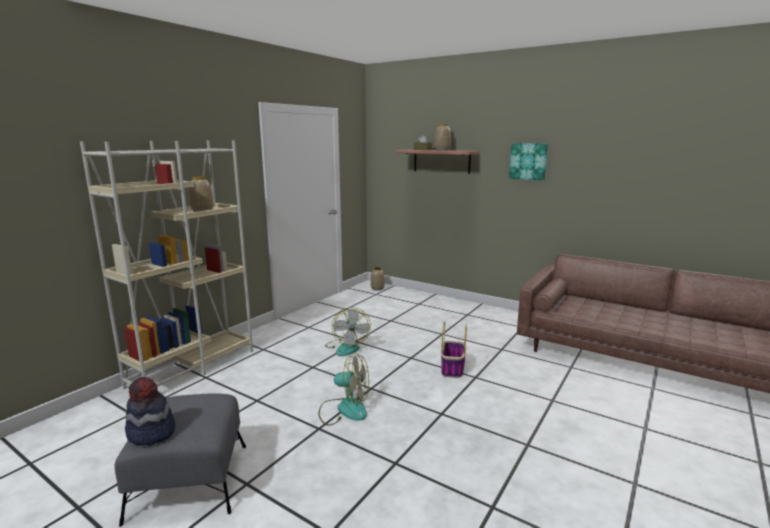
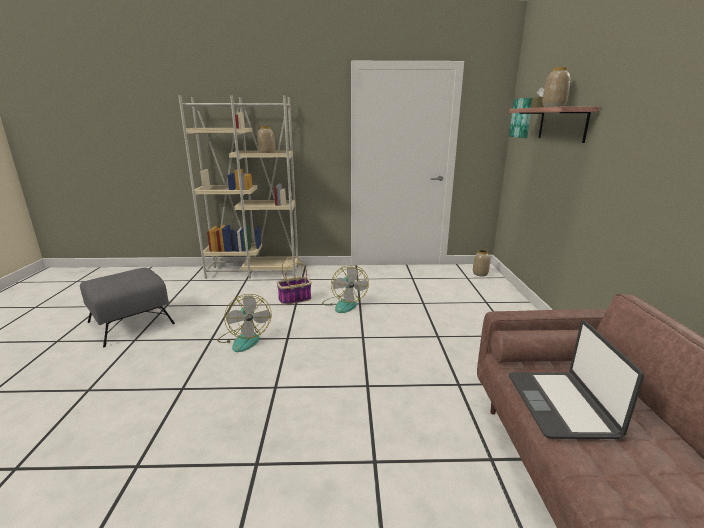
camera: 55 degrees right, 5 degrees up
(151, 433) = (99, 278): hat -> none
(347, 347) = (344, 304): fan -> fan turned 60 degrees counterclockwise
(452, 369) = (368, 366): basket -> basket (294, 299)
(528, 161) = (654, 122): picture -> picture (522, 118)
(593, 314) = (561, 405): none -> laptop

